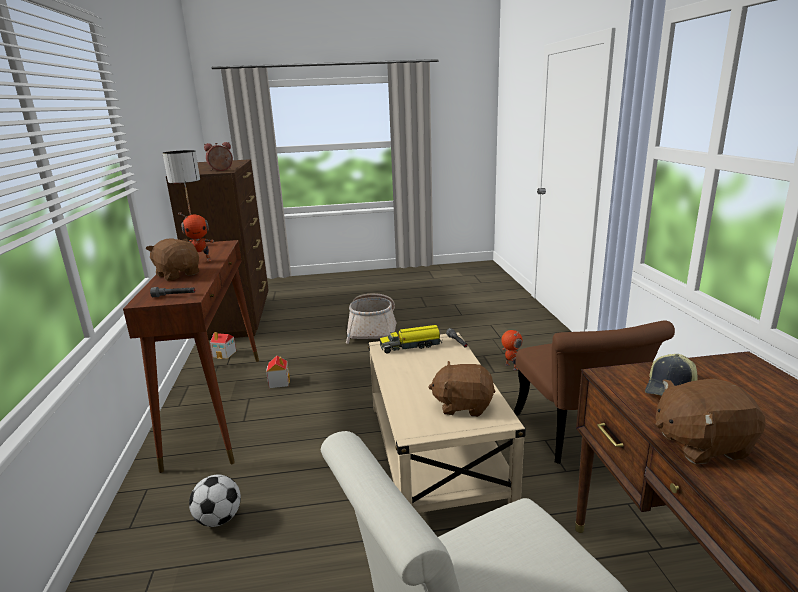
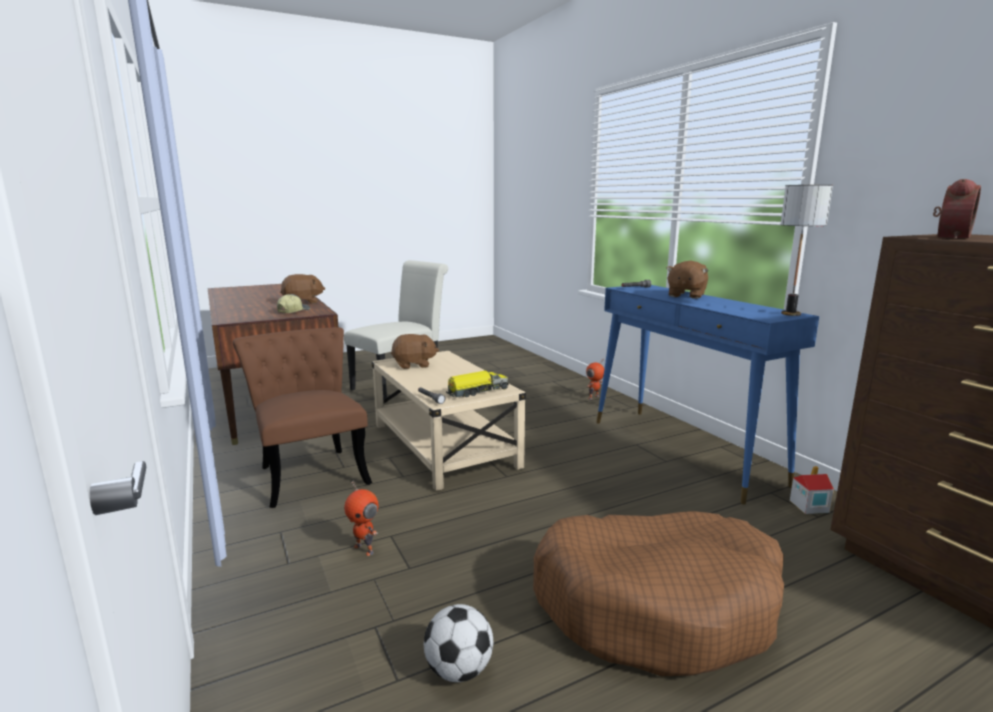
camera: 160 degrees right, 5 degrees down
(178, 274) = (685, 295): brown plush toy -> brown plush toy turned 90 degrees clockwise
(201, 261) = (709, 303): toy robot -> toy robot (594, 397)
(217, 406) = (683, 451): brown console table -> blue console table
(219, 519) = (564, 404): football -> football (459, 670)
(279, 382) = (664, 480): toy house -> none
(373, 330) = (657, 605): basket -> brown dog bed

